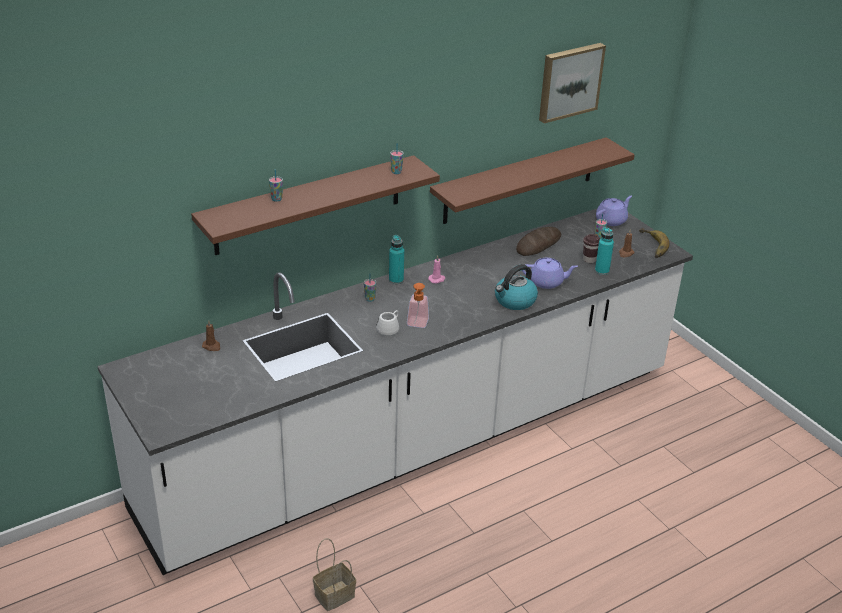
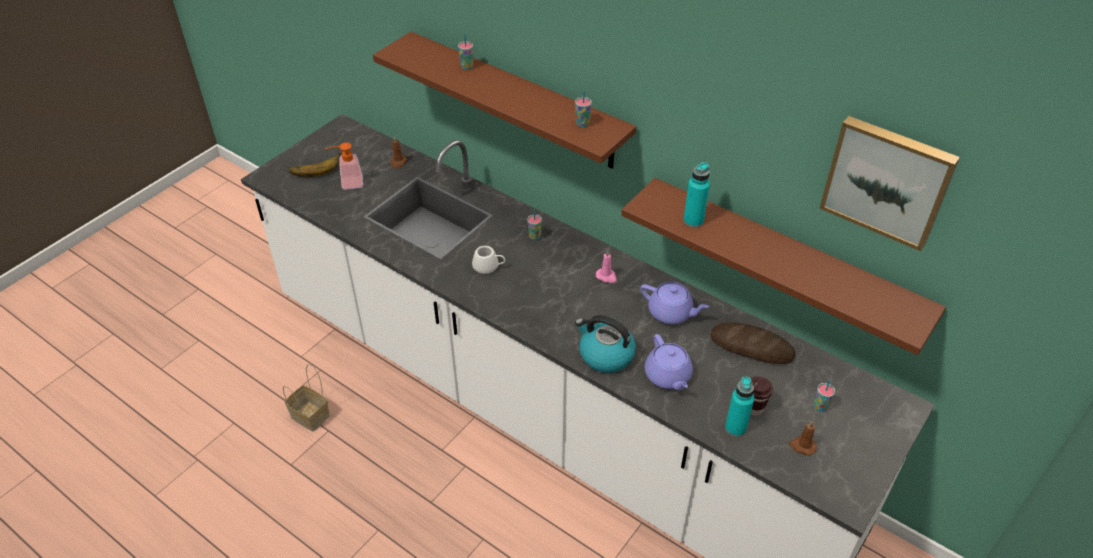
camera: 70 degrees right, 10 degrees up
(396, 280) = (583, 245): turquoise bottle -> turquoise bottle (693, 220)
(416, 325) = (507, 285): soap dispenser -> soap dispenser (347, 183)
(611, 220) = (881, 411): purple teapot -> purple teapot (671, 313)
(651, 246) = (846, 473): banana -> banana (315, 166)

